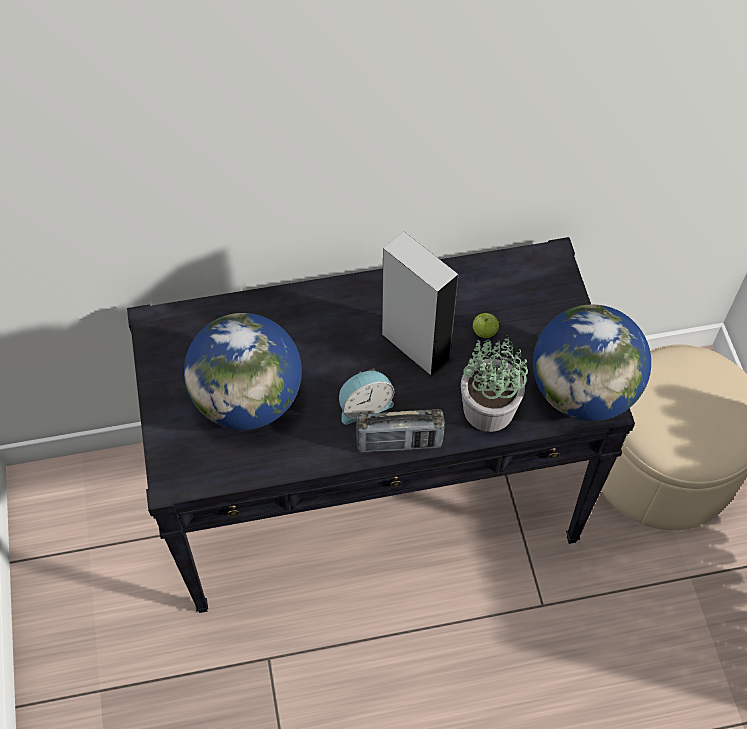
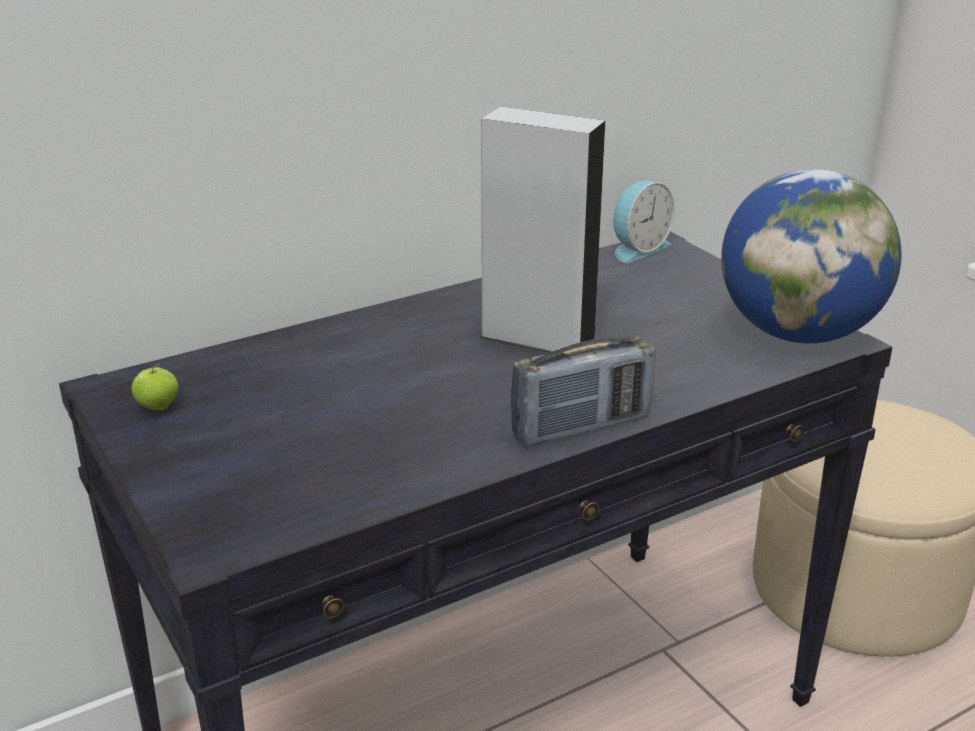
camera: 20 degrees left, 30 degrees down
(248, 399) = (309, 432): globe -> none
(364, 405) = (501, 402): alarm clock -> alarm clock (637, 248)
(484, 332) = (624, 311): apple -> apple (158, 407)
(487, 409) = (685, 372): potted plant -> none

